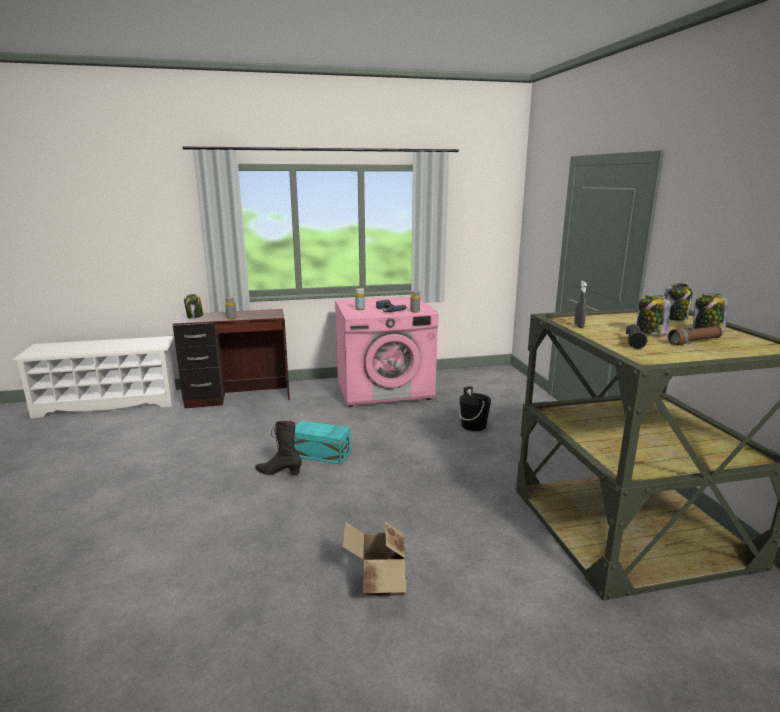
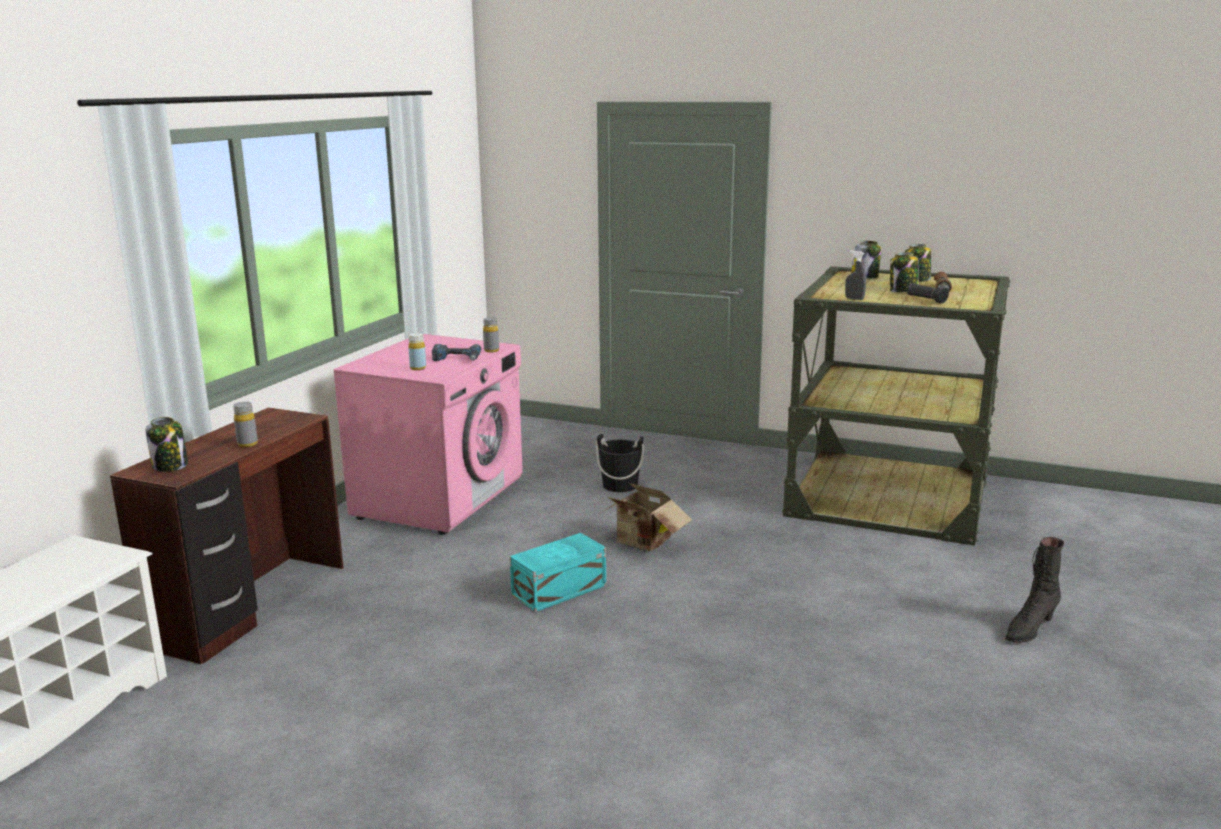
camera: 55 degrees left, 0 degrees up
(279, 472) = (571, 631): black boot -> black boot (1029, 629)
(379, 583) = (873, 632): cardboard box -> cardboard box (643, 543)

